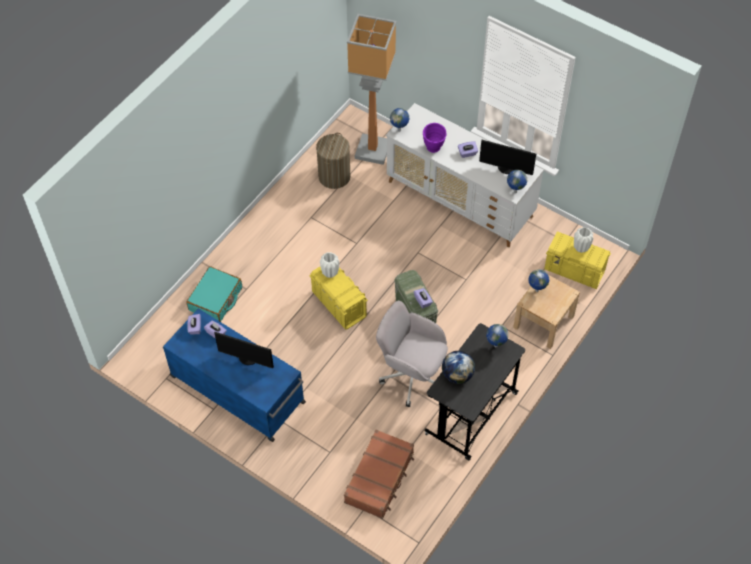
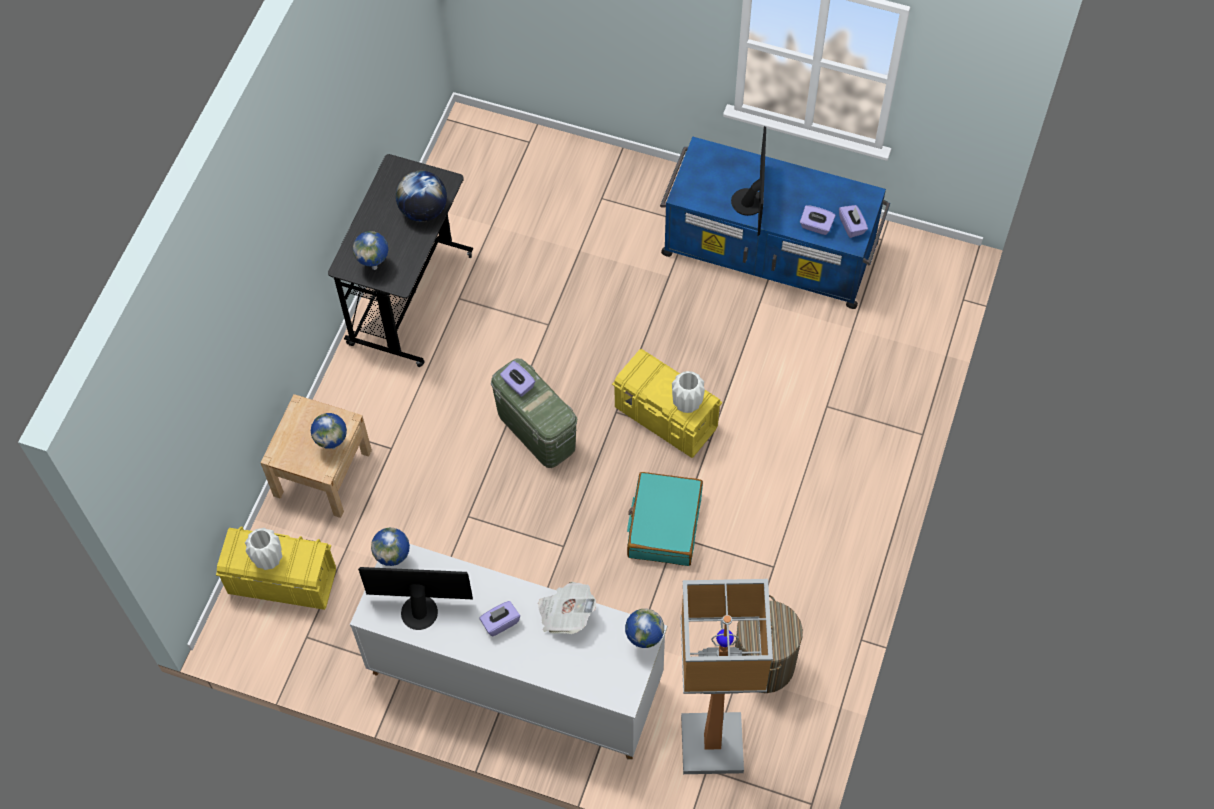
camera: 165 degrees right, 5 degrees up
(216, 299) = (867, 377): turquoise suitcase -> turquoise suitcase (664, 525)
(248, 358) = (751, 202): monitor -> monitor turned 90 degrees clockwise
(380, 478) = (520, 182): brown suitcase -> none
(411, 377) = (514, 330): grey office chair -> none
(434, 150) = (565, 614): purple vase -> newspaper

